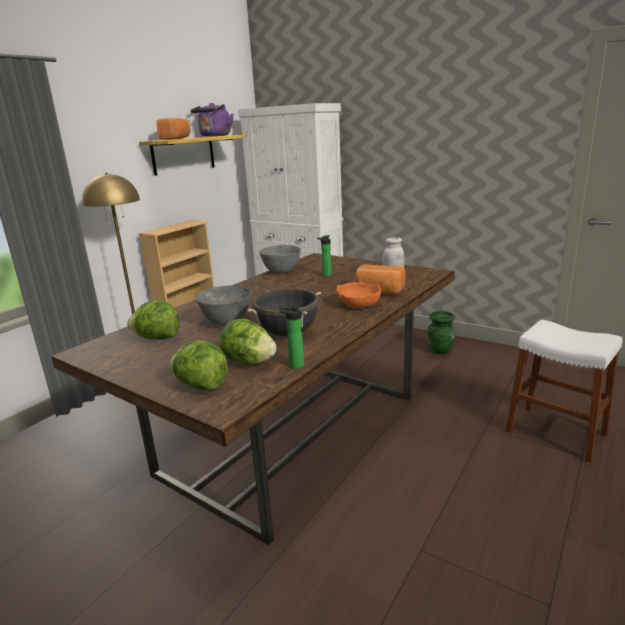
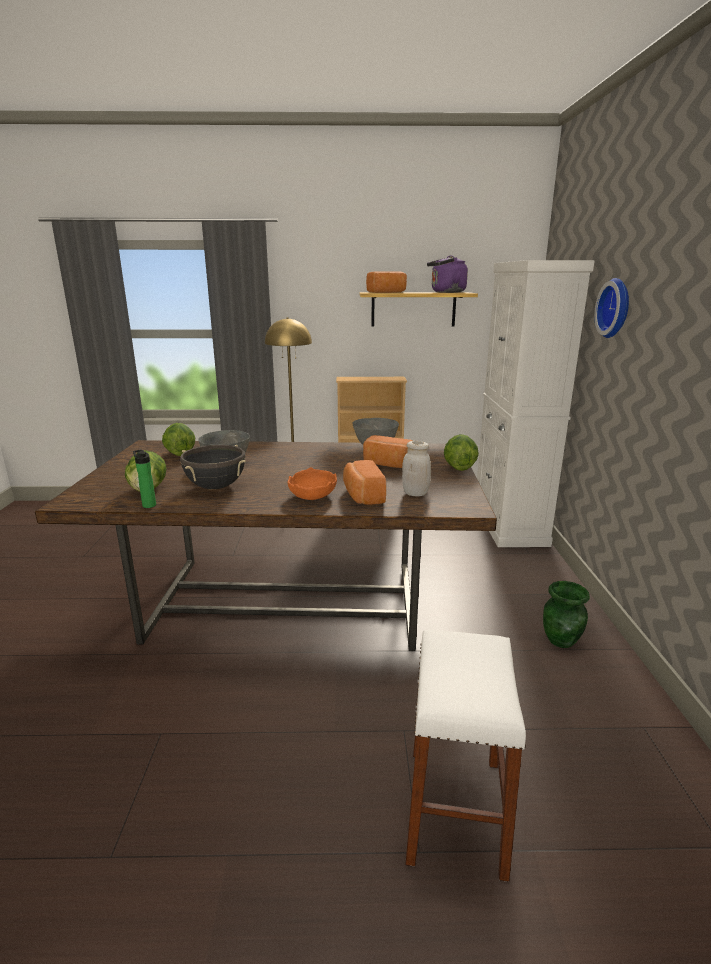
camera: 55 degrees right, 0 degrees up
(201, 386) = (101, 487): lettuce -> lettuce (458, 467)
(325, 275) = (387, 464): bottle -> bread
(378, 134) = (616, 308): none -> wall clock

